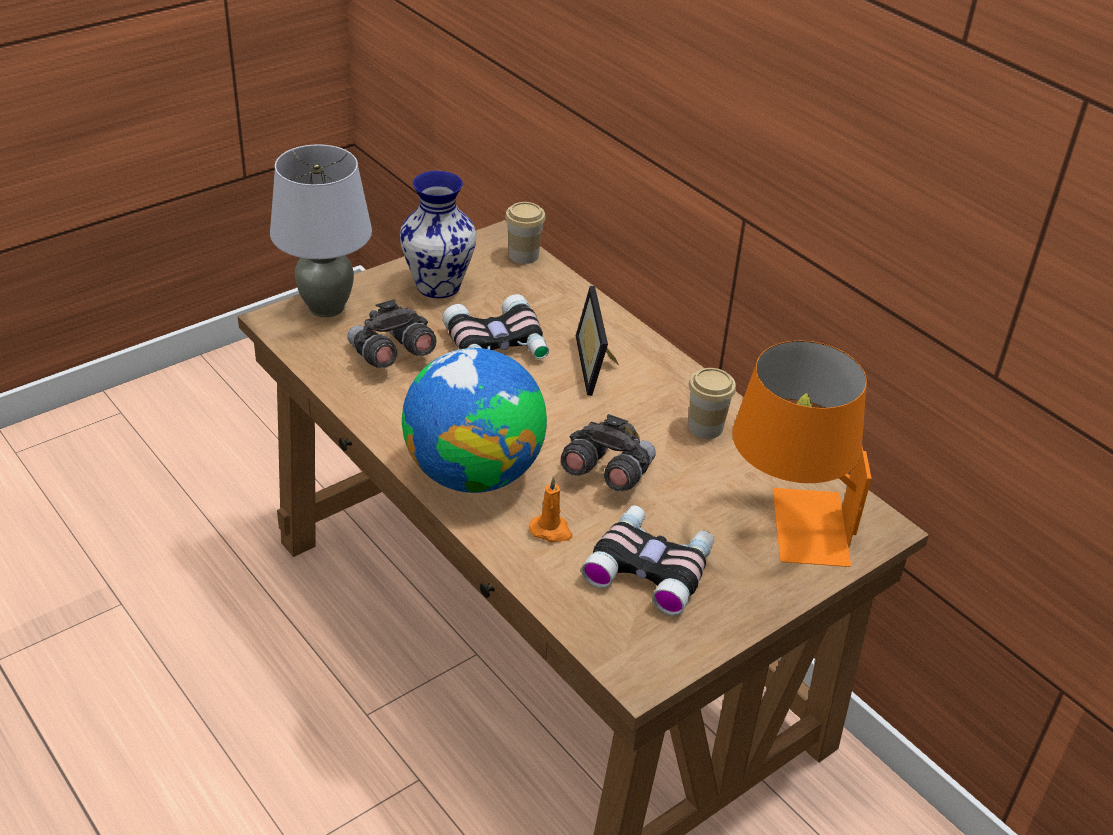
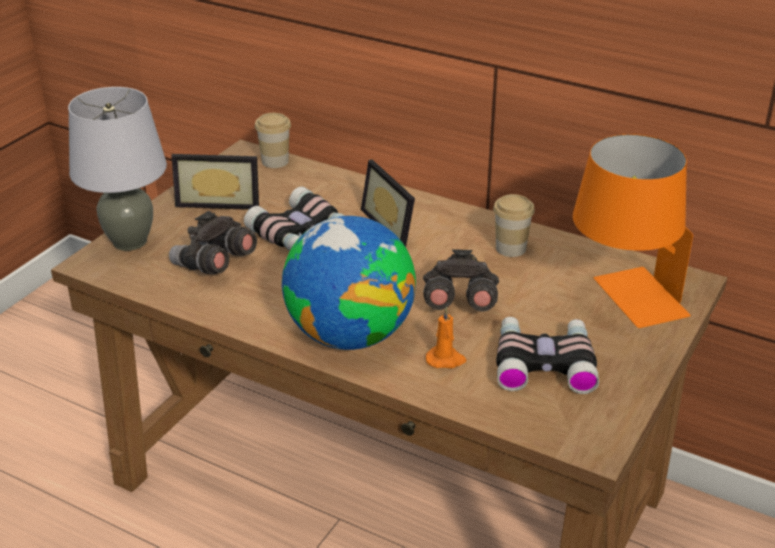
camera: 20 degrees left, 5 degrees down
(439, 286) = (219, 201): vase -> picture frame

